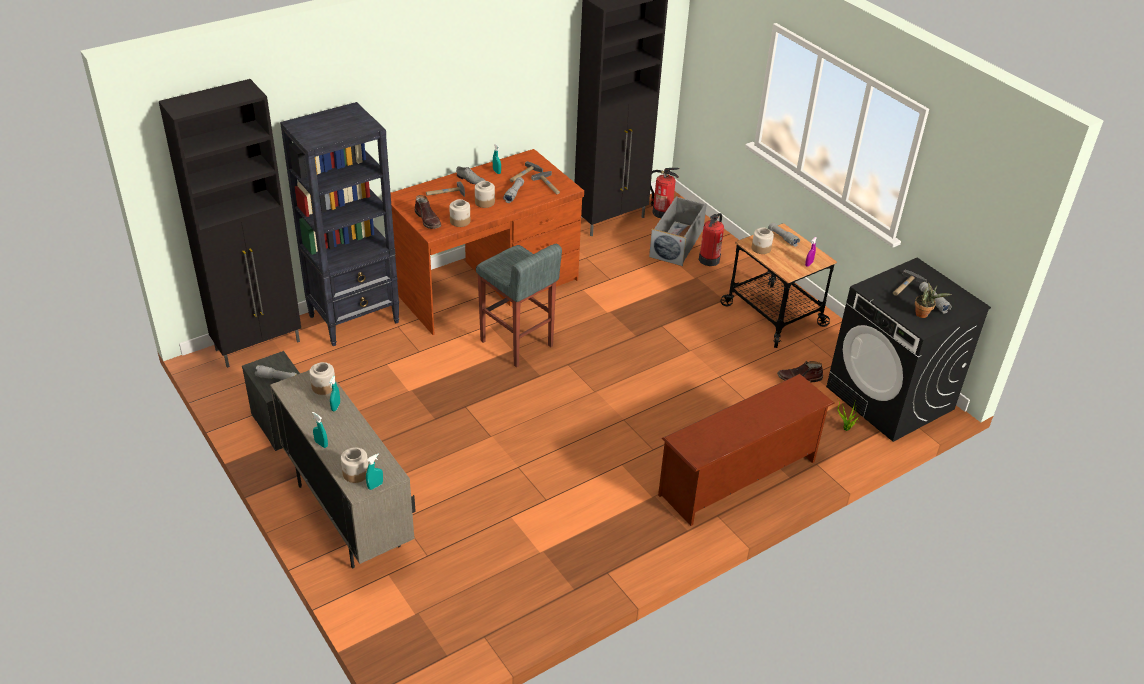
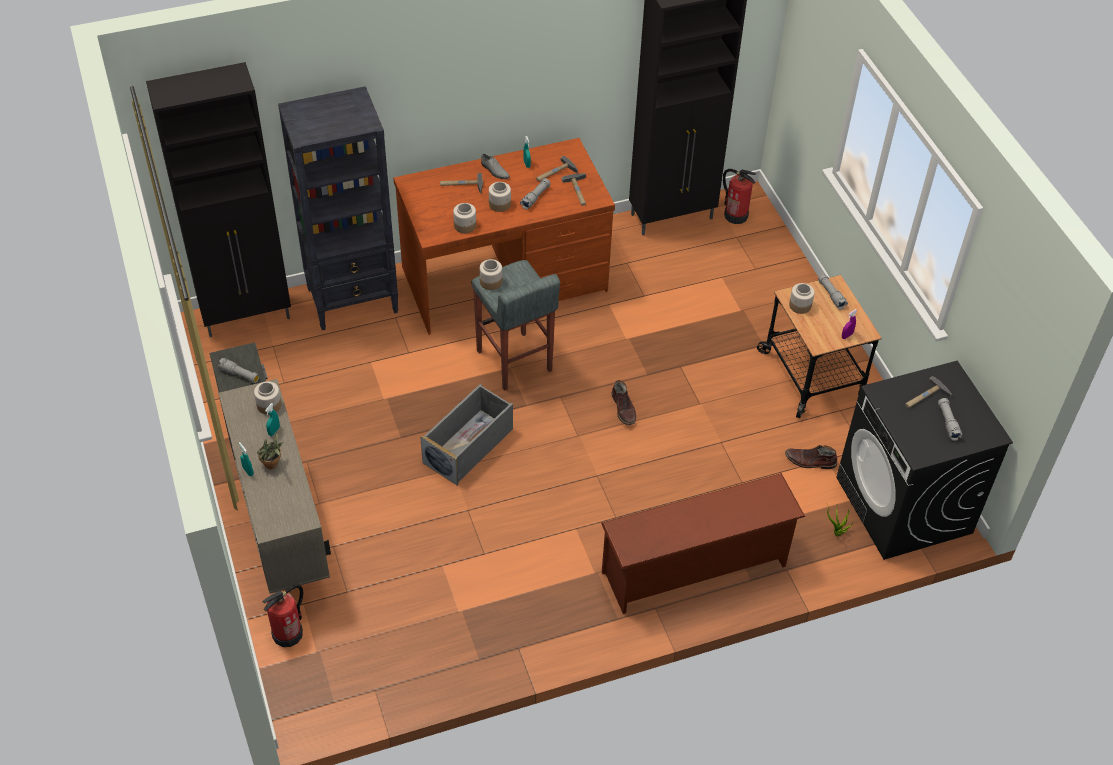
camera: 15 degrees right, 10 degrees up
(355, 474) = (271, 511): jar -> jar (491, 282)
(375, 486) = (285, 528): turquoise spray bottle -> none
(428, 220) = (432, 218): brown boot -> brown boot (624, 409)
(677, 243) = (738, 260): grey storage box -> grey storage box (469, 445)
(709, 259) = (767, 288): fire extinguisher -> fire extinguisher (288, 633)
(923, 314) = (929, 438): potted plant -> potted plant (273, 464)

